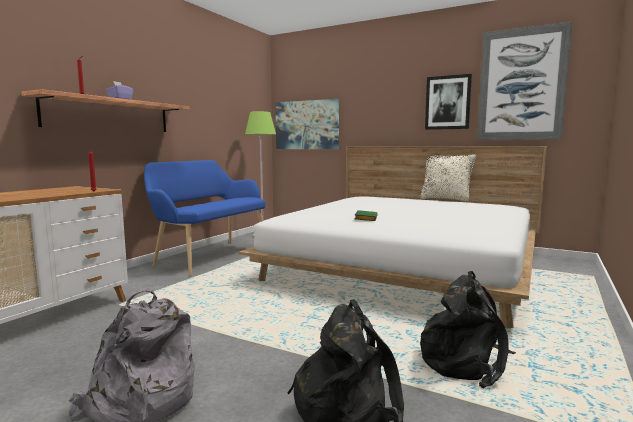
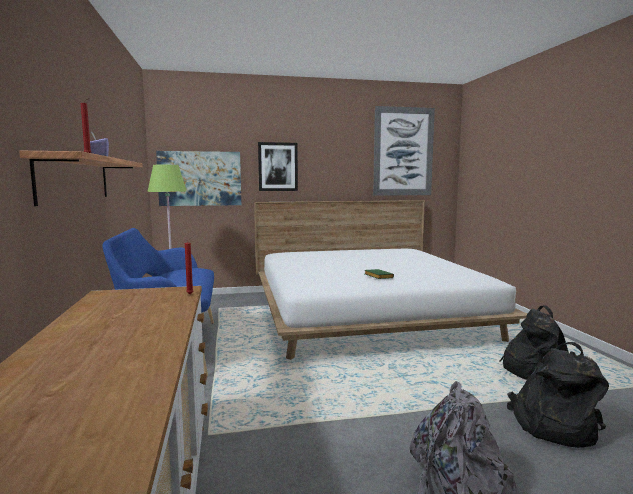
camera: 40 degrees left, 0 degrees up
(446, 200) = (355, 248): beige pillow -> none
(447, 102) = (348, 162): picture -> picture (278, 166)

